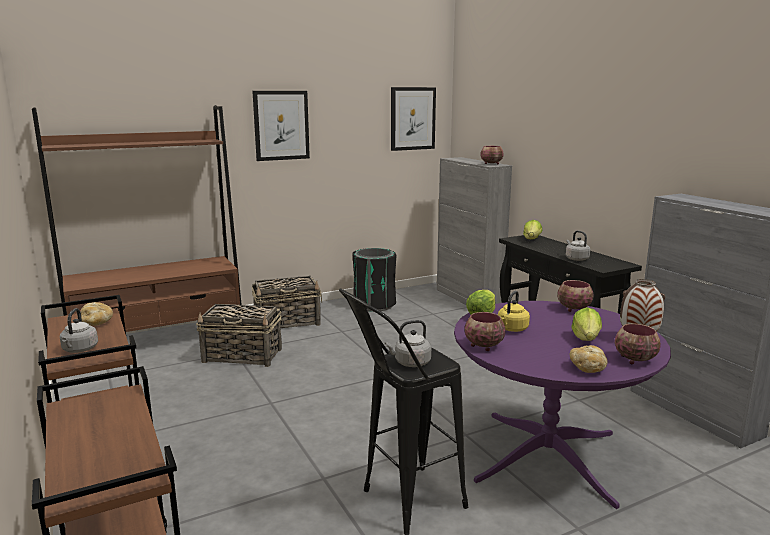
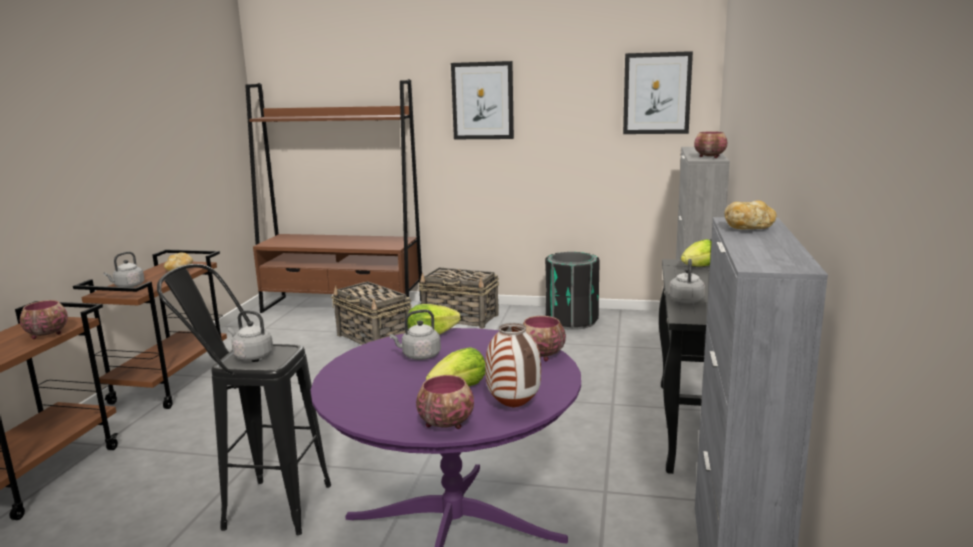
camera: 40 degrees right, 0 degrees up
(483, 346) = (350, 362): bowl -> bowl (46, 334)
(511, 329) = (419, 356): yellow kettle -> grey kettle
(587, 368) = (377, 414): bread -> bread (749, 228)

